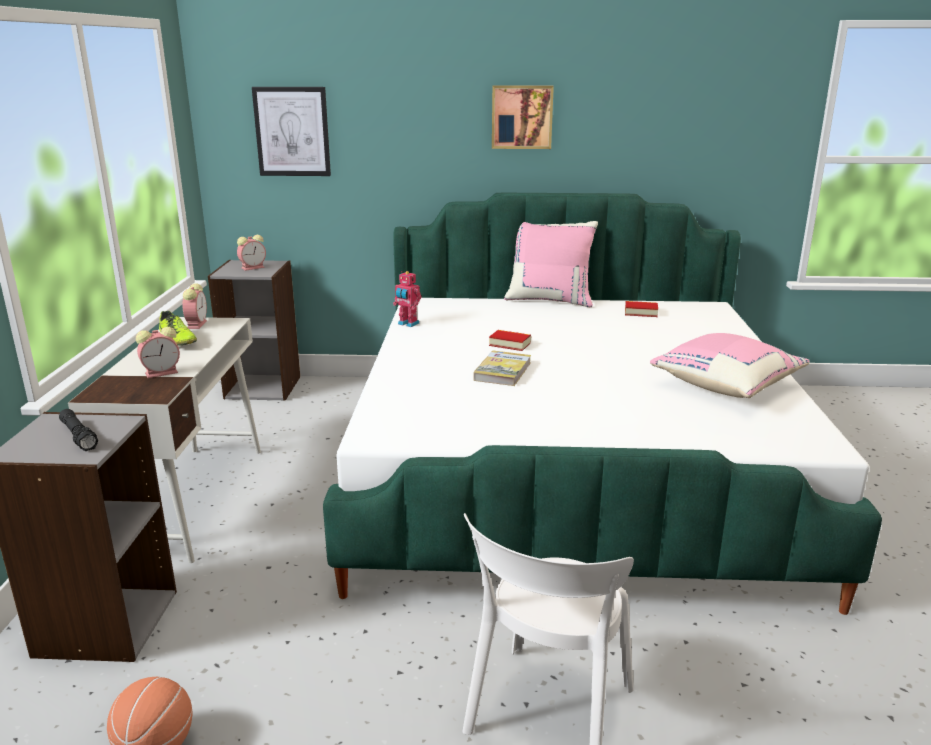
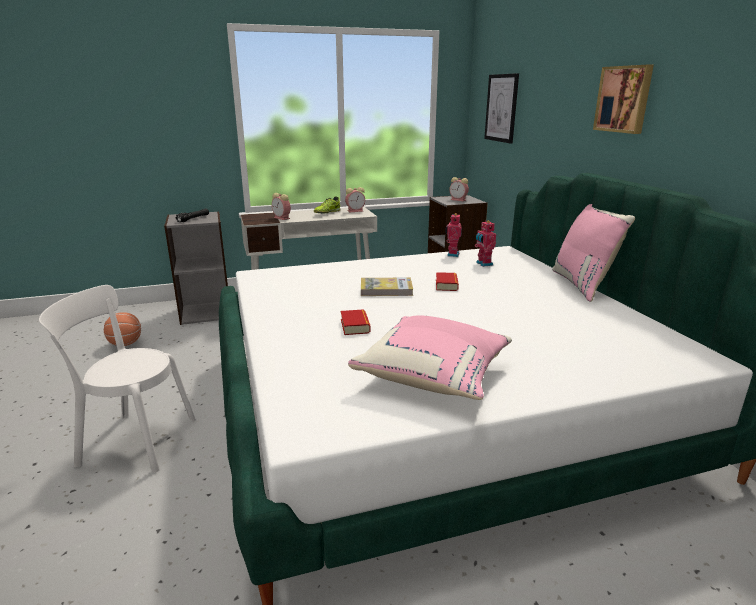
camera: 70 degrees right, 0 degrees up
(456, 318) = (483, 264): none -> toy robot
(641, 312) = (611, 324): book -> book (355, 326)

